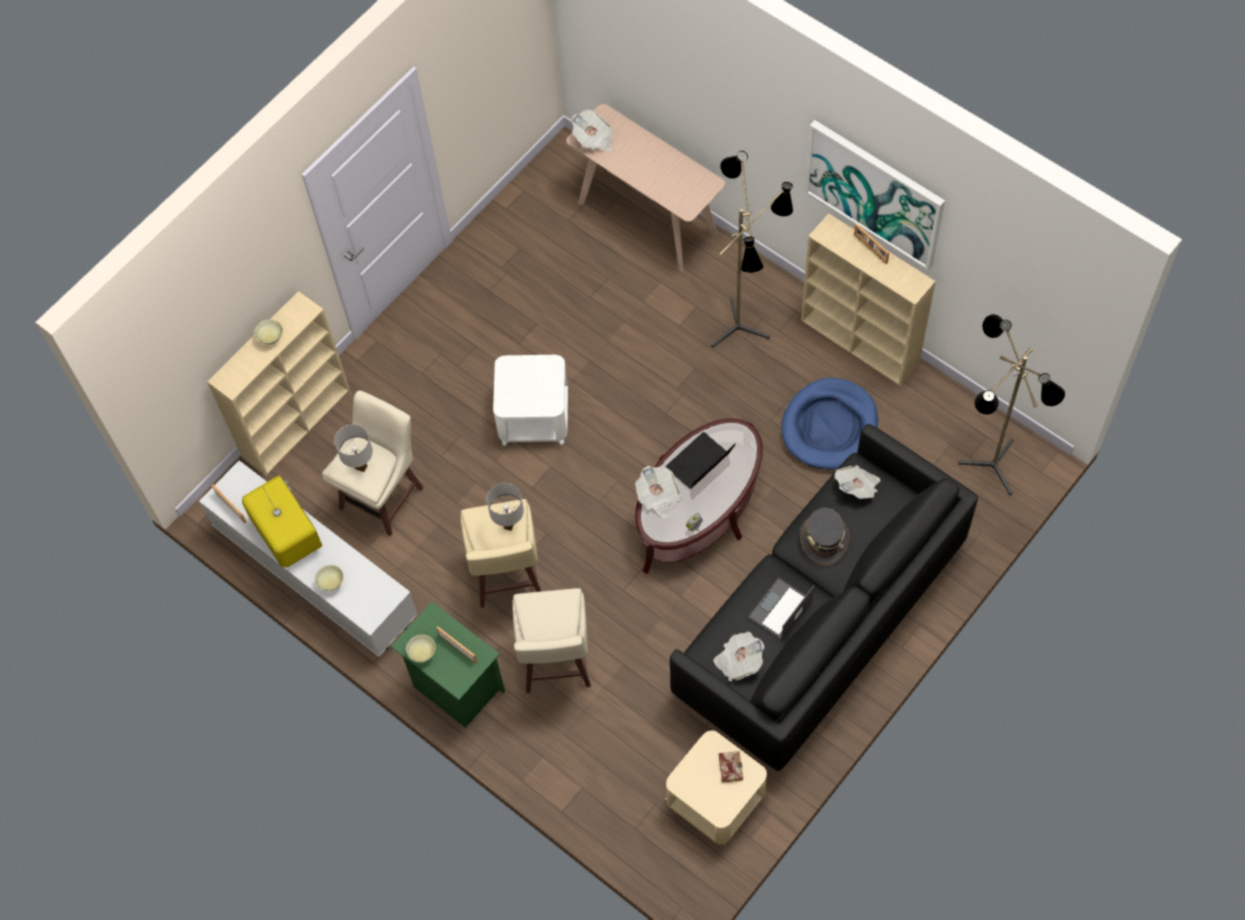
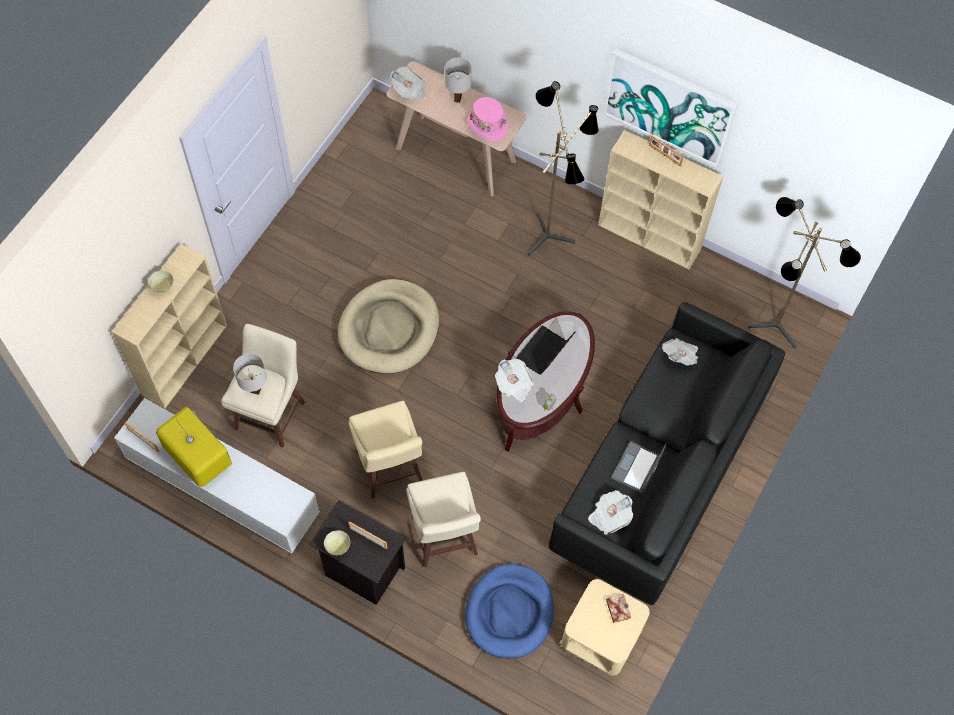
camera: 15 degrees left, 0 degrees up
(331, 582) = (244, 494): beige bowl -> none
(456, 687) = (362, 571): green nightstand -> black nightstand
(509, 524) = (393, 424): white table lamp -> white table lamp (457, 98)
(534, 415) = (389, 329): white side table -> beige dog bed
(677, 189) = (487, 125): none -> pink hat
(824, 540) = (662, 404): grey hat -> none
(829, 427) = (638, 310): blue dog bed -> blue dog bed (509, 612)

